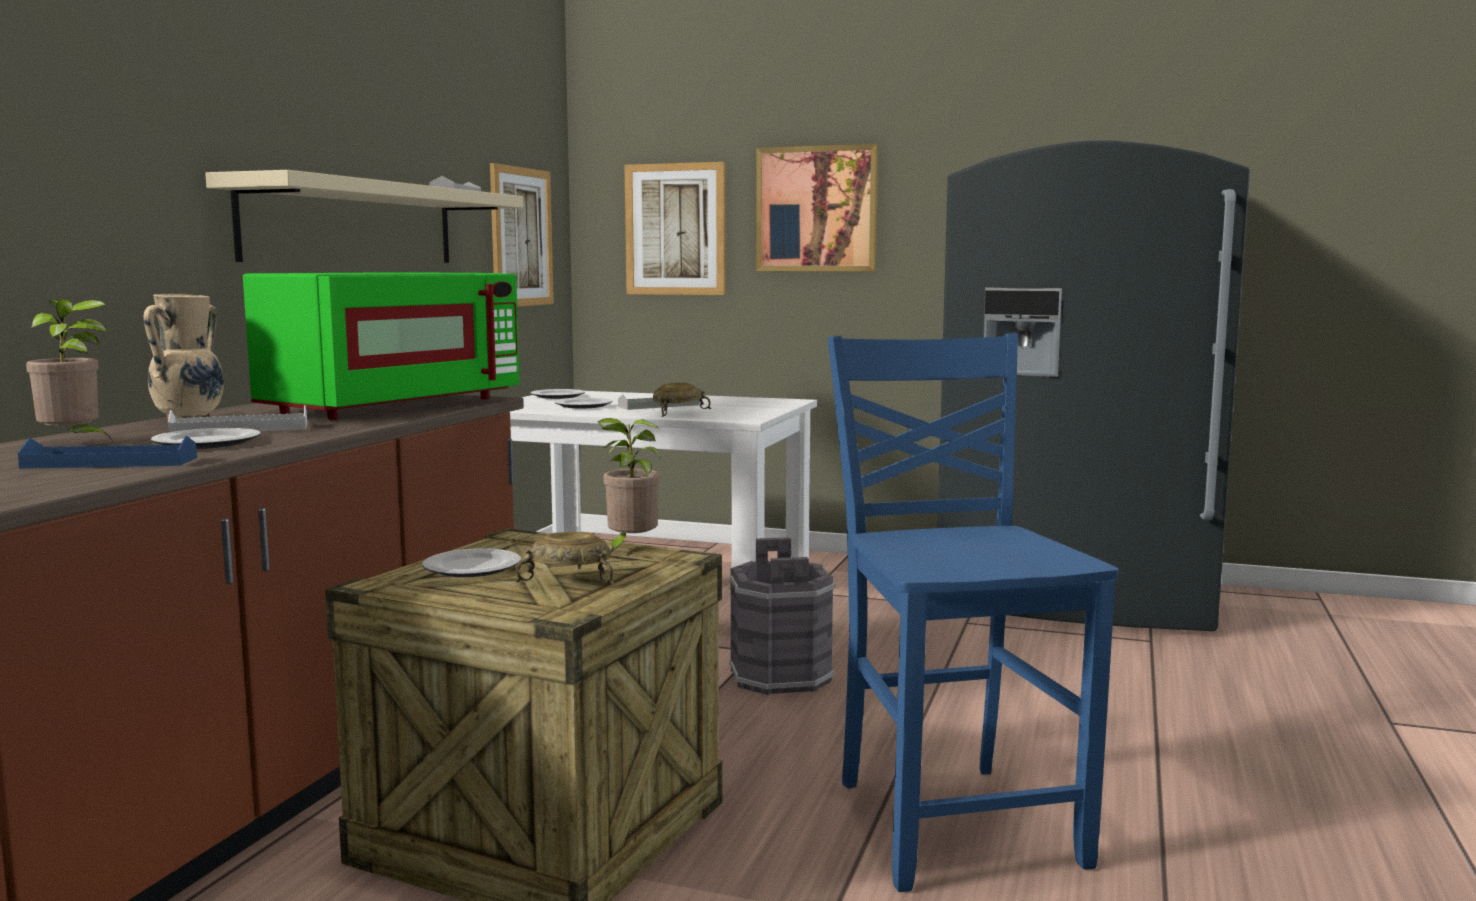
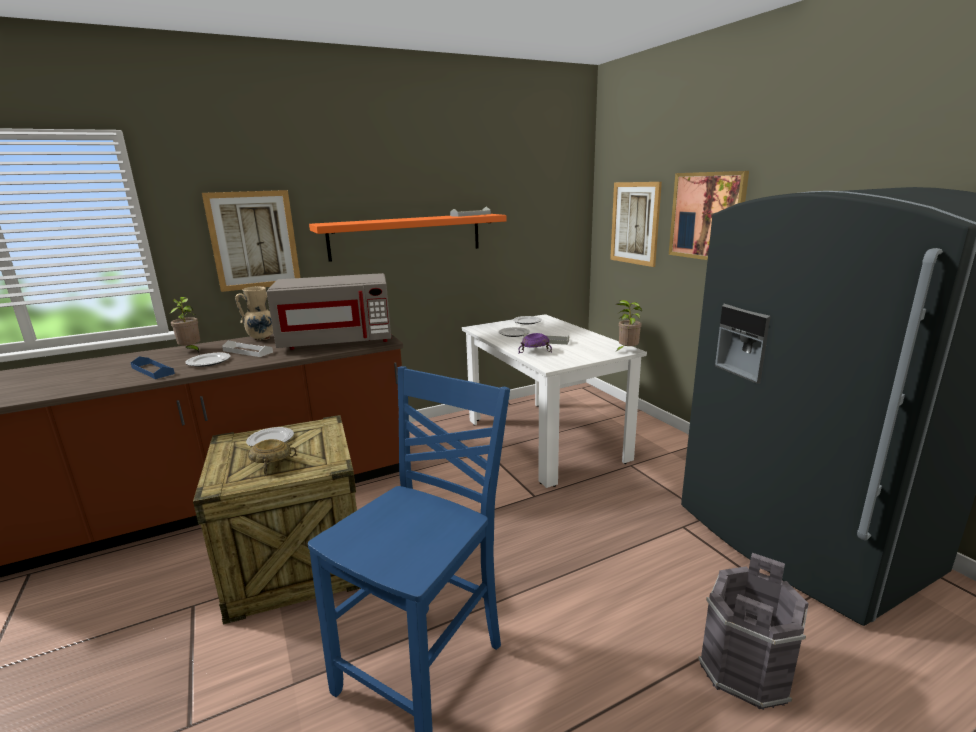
camera: 45 degrees right, 10 degrees up
(353, 224) = (406, 236): beige shelf -> orange shelf
(392, 406) = (338, 341): green microwave -> grey microwave
(521, 237) = (543, 228): picture -> picture (254, 240)
(629, 548) = (337, 449): potted plant -> potted plant (626, 351)
(677, 412) = (536, 350): beige bowl -> purple bowl
(781, 676) = (517, 519): grey bucket -> grey bucket (746, 669)

